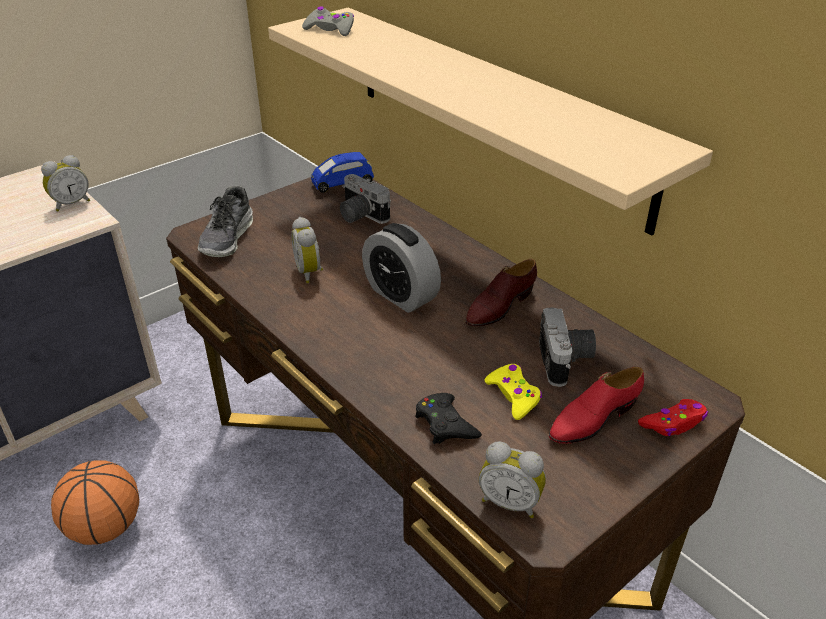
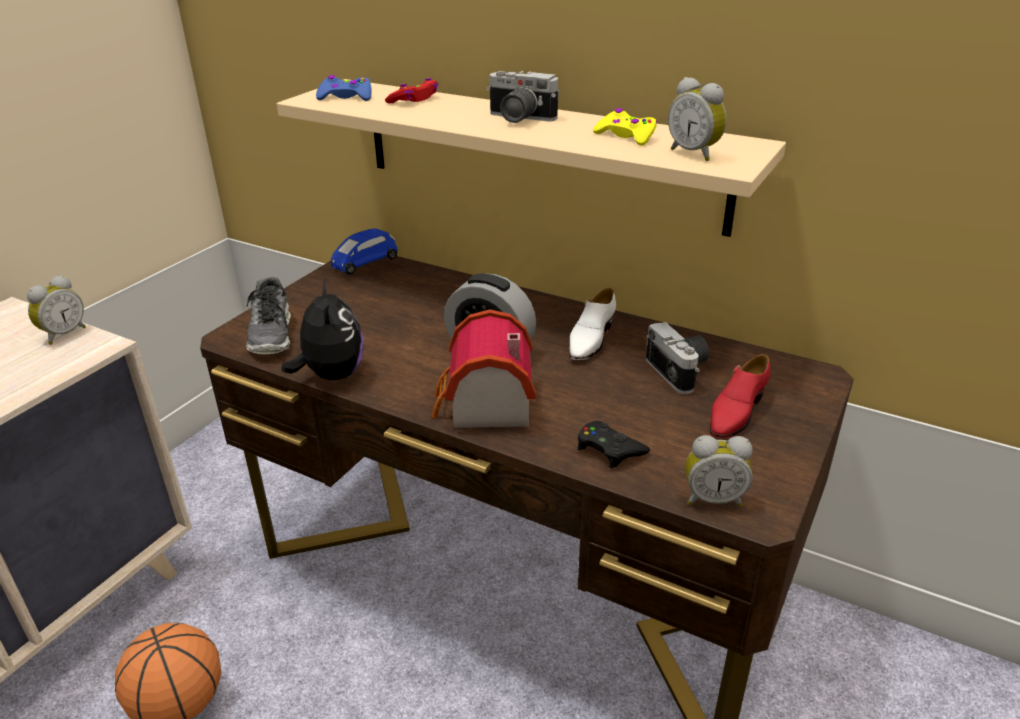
camera: 20 degrees left, 5 degrees down
(252, 288) = (331, 375): none -> plush toy
(310, 272) = (384, 348): alarm clock -> alarm clock (695, 153)
(330, 29) = (346, 97): grey game controller -> blue game controller
(359, 215) = (401, 288): camera -> camera (517, 119)
(360, 351) = (484, 406): none -> toy house
(499, 306) = (590, 339): brown shoe -> white shoe
(513, 396) = (655, 410): yellow game controller -> yellow game controller (626, 136)
(673, 423) = (804, 399): red game controller -> red game controller (414, 100)

